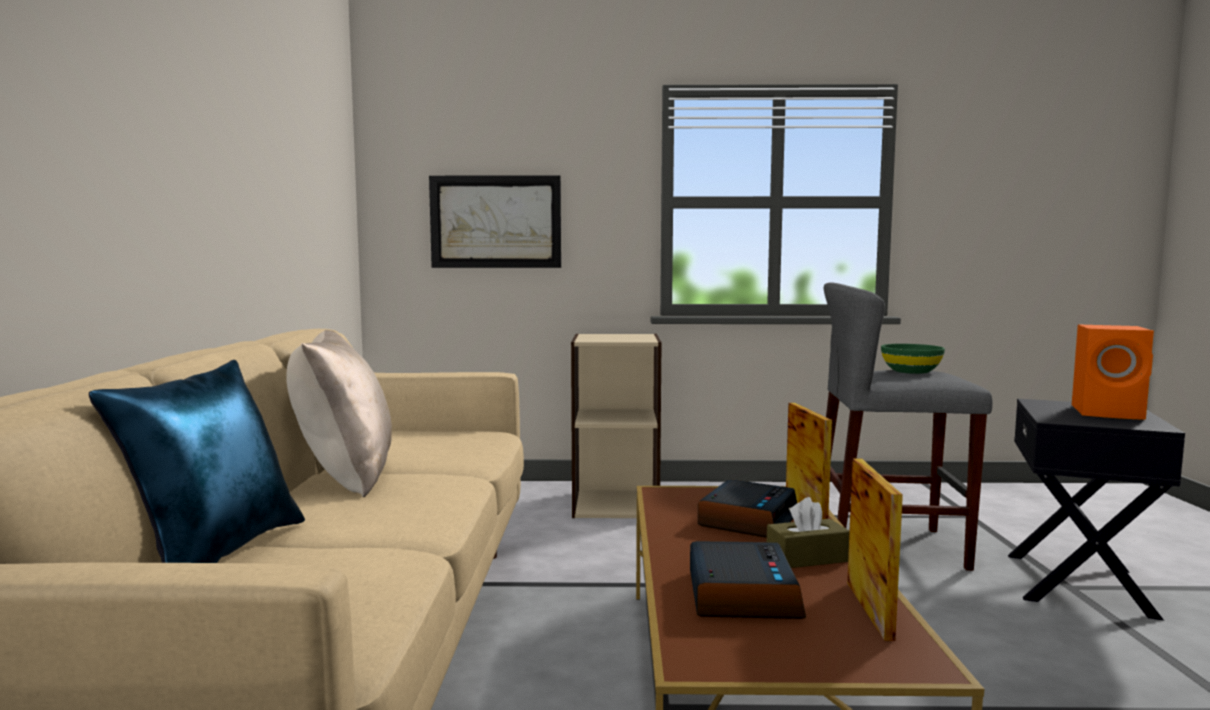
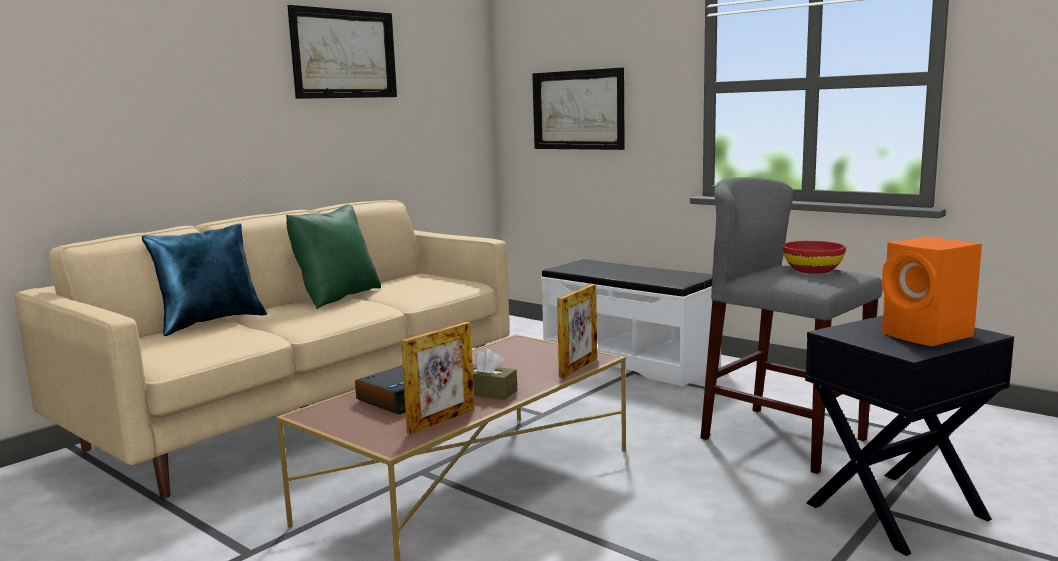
camera: 40 degrees right, 5 degrees up
(243, 107) = (344, 54): none -> picture
(345, 476) = (337, 297): beige pillow -> green pillow
(616, 504) = (630, 360): beige bookcase -> white bench
(748, 520) = (519, 366): alarm clock -> none
(911, 371) = (813, 270): green bowl -> red bowl

